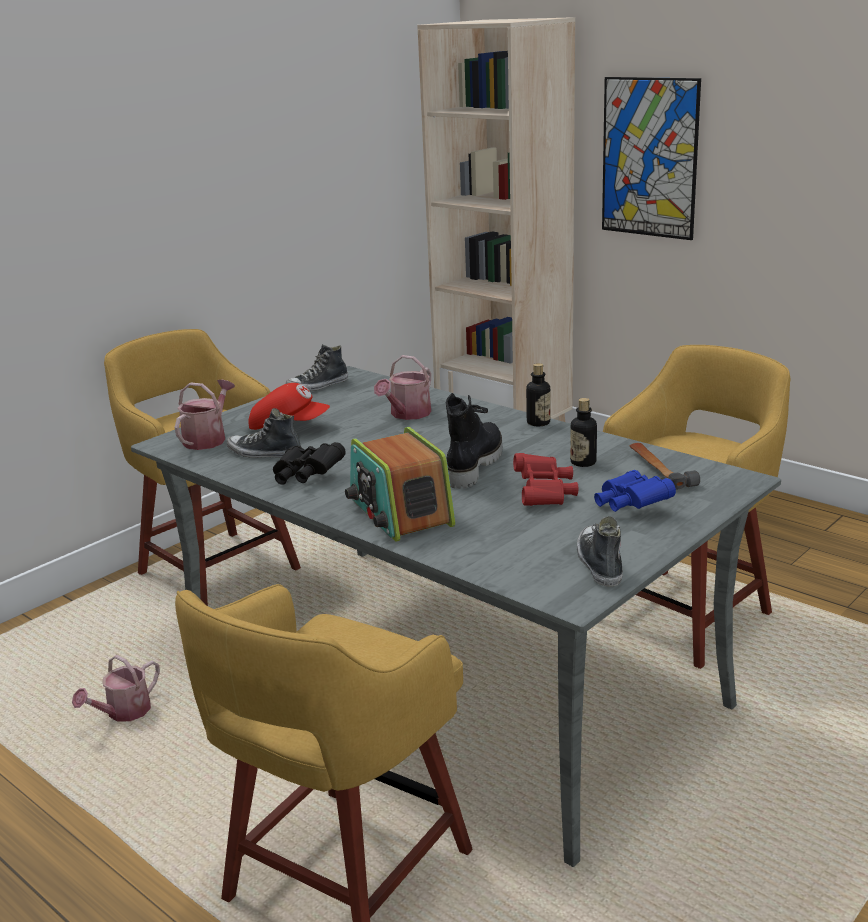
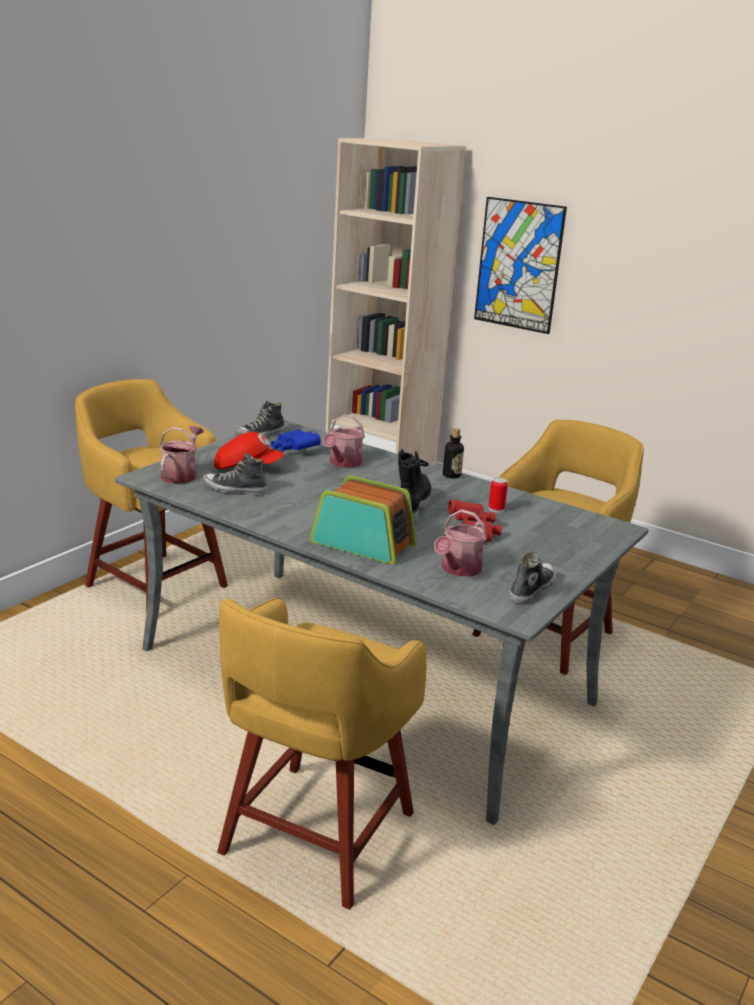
camera: 10 degrees left, 0 degrees up
(124, 713) = (99, 704): watering can -> watering can (458, 569)
(306, 476) = (276, 510): black binoculars -> none
(400, 513) = (363, 543): radio -> radio turned 150 degrees clockwise
(583, 462) = (496, 509): bottle -> can
(599, 564) = (531, 589): shoe -> shoe turned 45 degrees clockwise
(630, 506) = (542, 545): blue binoculars -> blue binoculars (293, 450)
(658, 470) = (555, 517): hammer -> none

